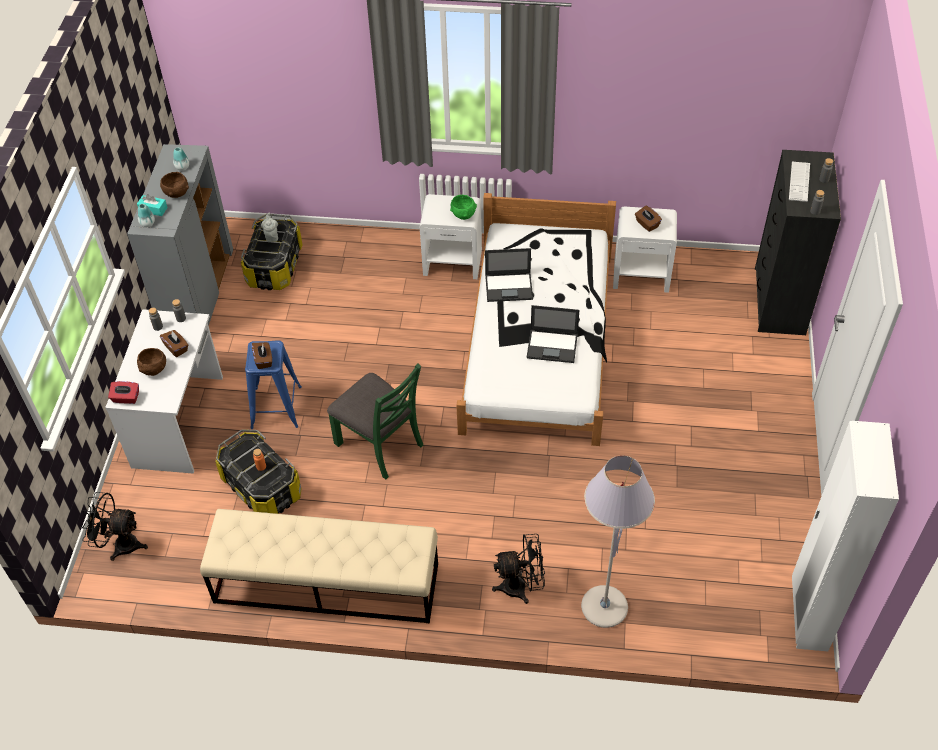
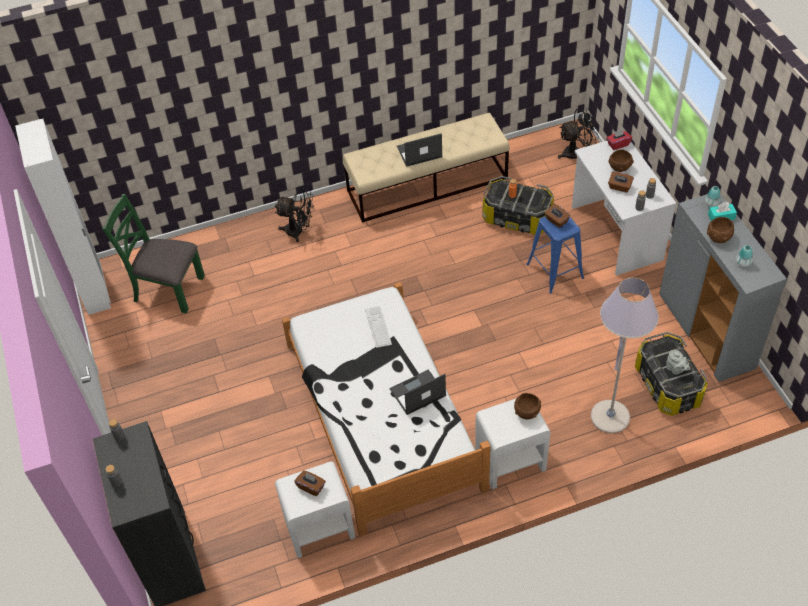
camera: 155 degrees right, 0 degrees up
(380, 444) = (456, 278): green chair -> green chair (168, 289)
(435, 211) = (526, 413): none -> brown bowl
(463, 215) = (496, 420): green bowl -> none
(521, 587) = (299, 231): black fan -> black fan turned 135 degrees counterclockwise
(553, 346) = (348, 353): laptop -> laptop (419, 152)
(604, 607) = (237, 242): grey floor lamp -> grey floor lamp (610, 417)
(799, 182) = (142, 468): keyboard -> keyboard (378, 327)

